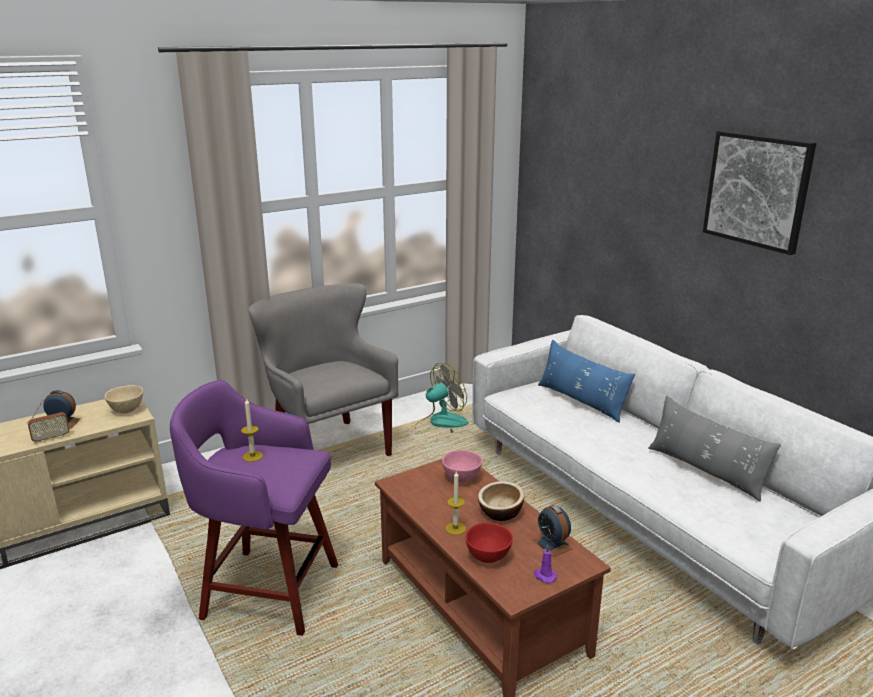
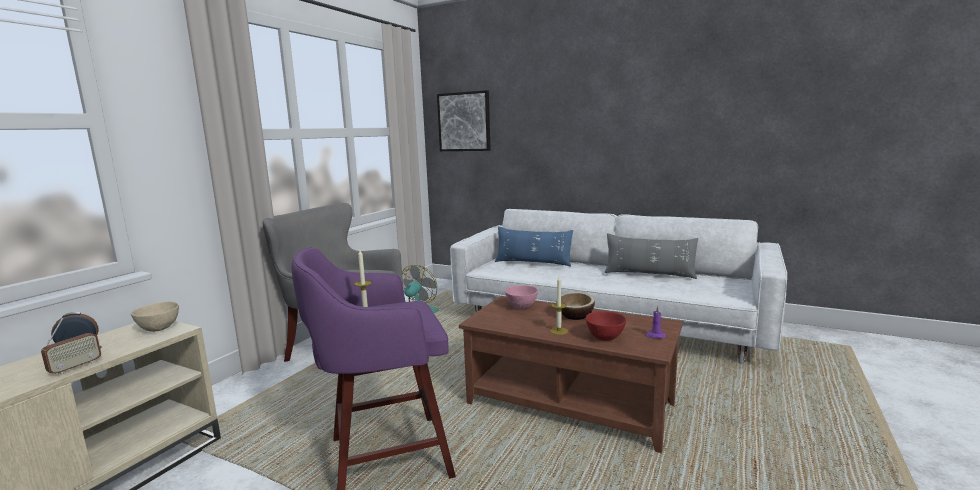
camera: 30 degrees left, 10 degrees down
(552, 544) = (633, 320): alarm clock -> none
(757, 190) = (624, 96): picture -> picture (464, 122)

